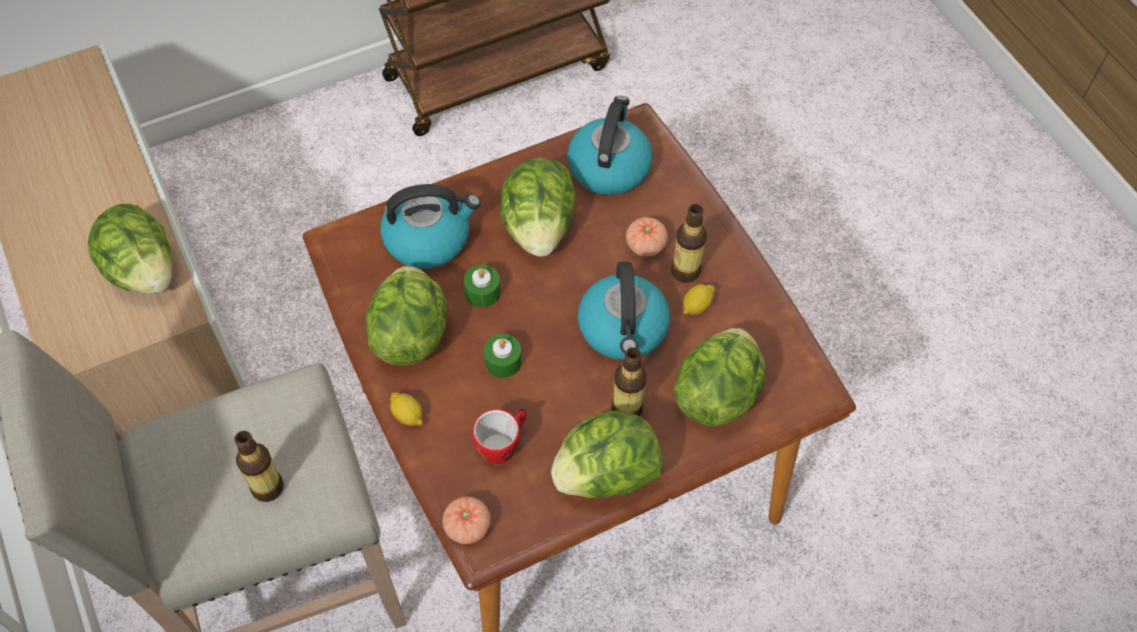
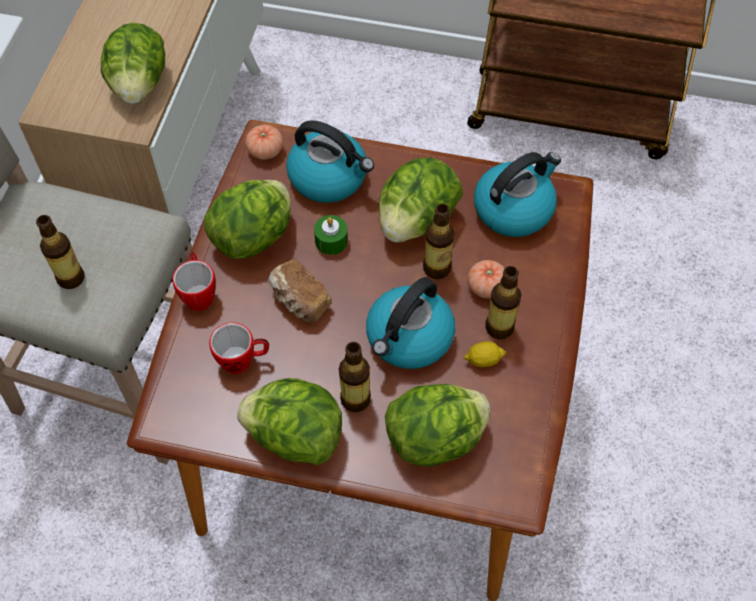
camera: 40 degrees right, 0 degrees up
(407, 415) = (199, 292): lemon -> mug
(467, 526) = (165, 400): tomato -> tomato (265, 150)
(503, 361) = (299, 301): green candle -> bread
(592, 256) = (437, 268): none -> bottle

